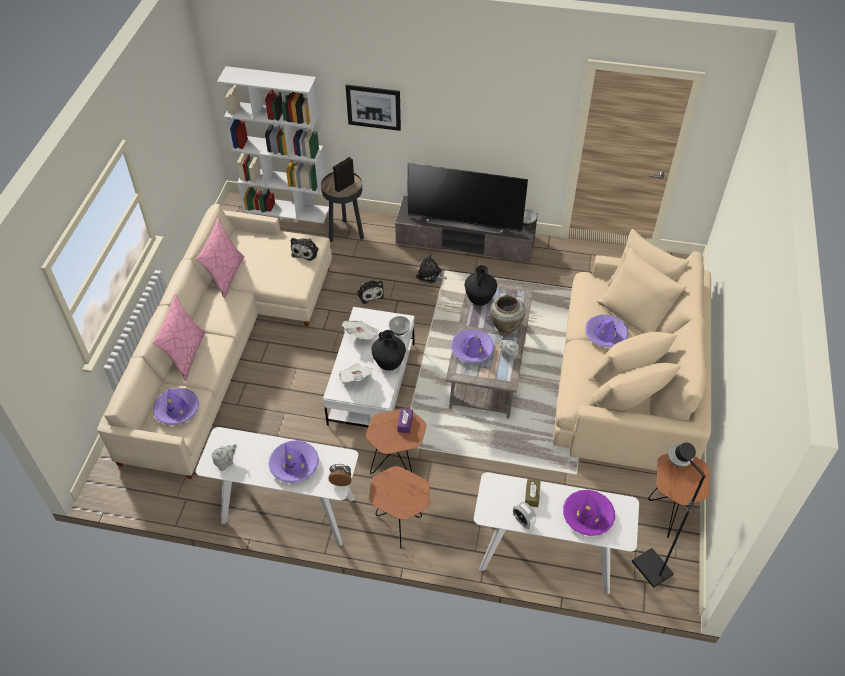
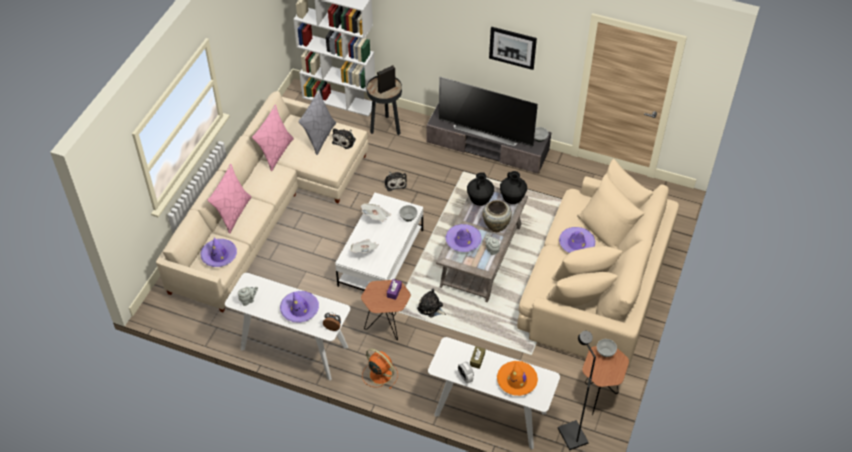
camera: 10 degrees right, 0 degrees up
(274, 251) = (319, 137): none -> grey pillow
(373, 107) = (417, 26): picture -> picture (512, 47)
(389, 364) = (394, 243): black vase -> black vase (512, 199)
(401, 527) = (379, 374): brown side table -> orange fan
(430, 275) = (450, 173): plush toy -> plush toy (431, 308)
(588, 516) = (517, 381): purple hat -> orange hat

